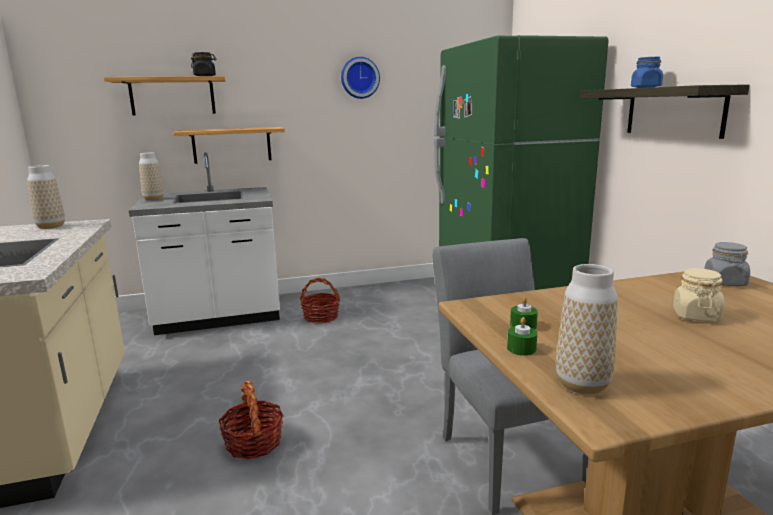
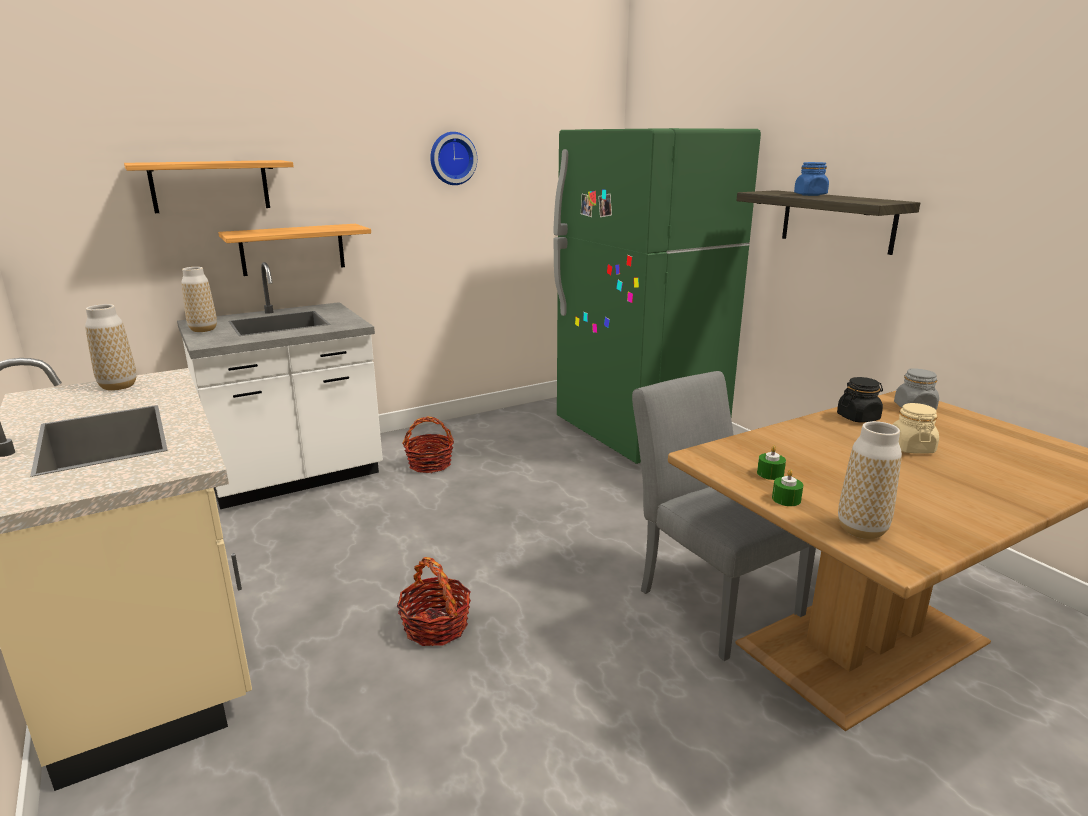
camera: 15 degrees left, 5 degrees up
(205, 76) = (262, 161): black jar -> black jar (858, 417)

